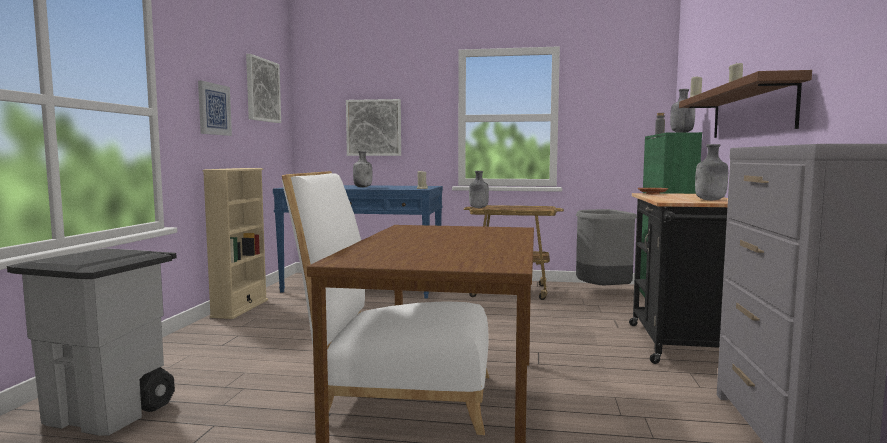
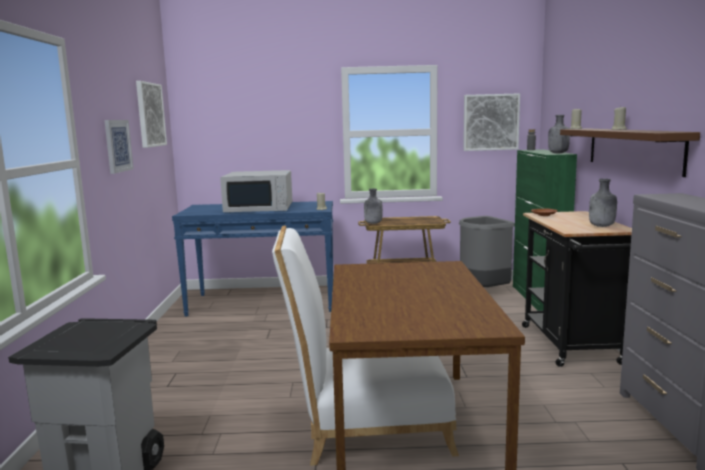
camera: 10 degrees left, 5 degrees up
(240, 308) = (156, 340): beige bookcase -> none
(363, 187) = (260, 208): grey bottle -> white microwave
(374, 128) = (259, 144): picture -> picture (490, 122)

